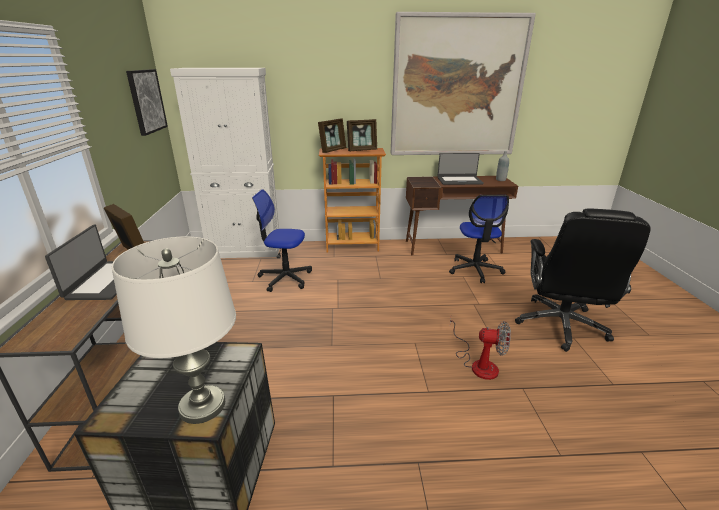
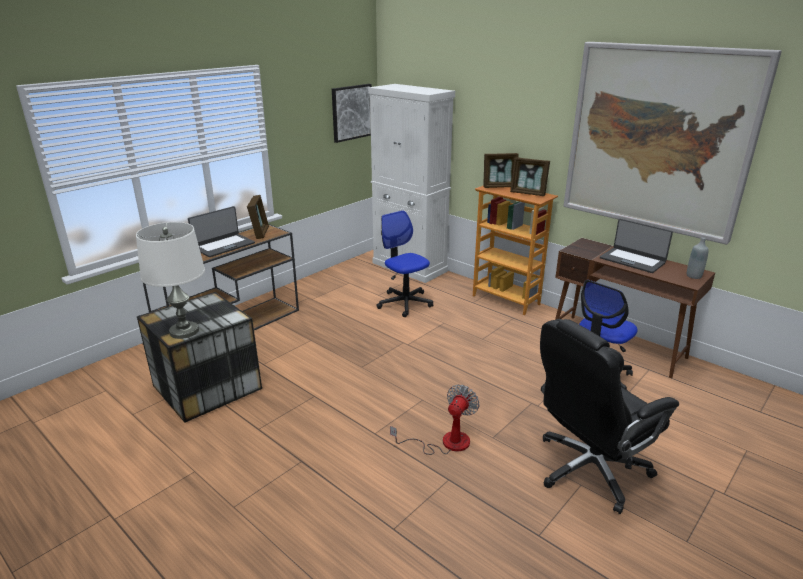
camera: 45 degrees right, 0 degrees up
(478, 363) = (445, 443): fan -> fan turned 120 degrees counterclockwise

